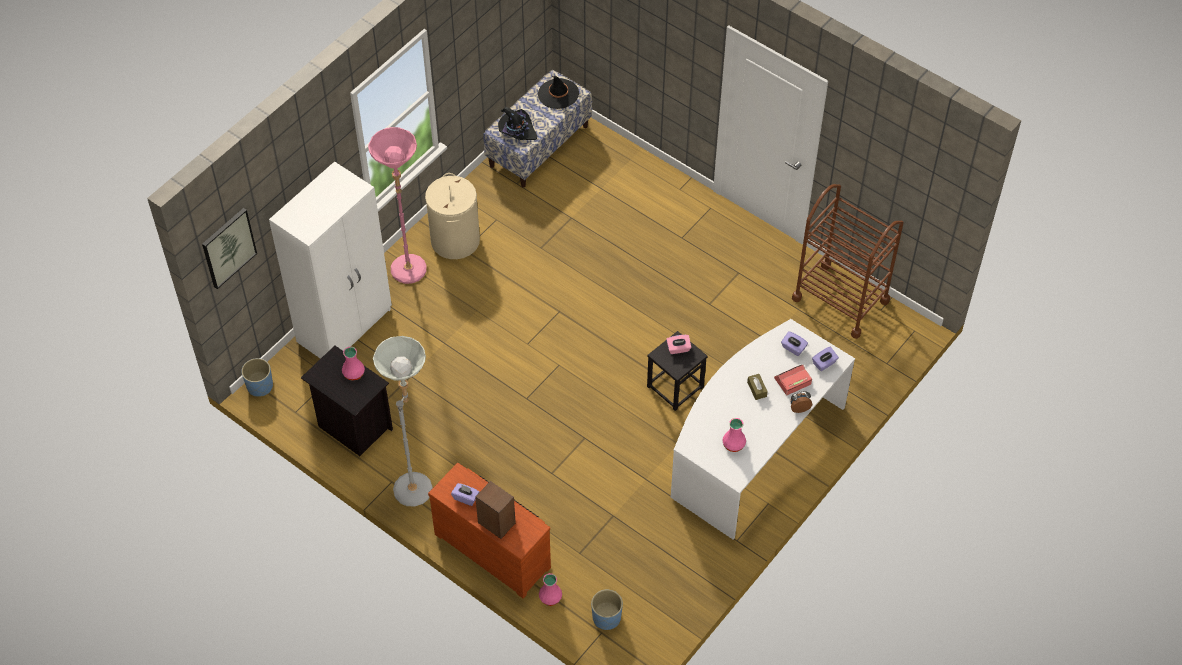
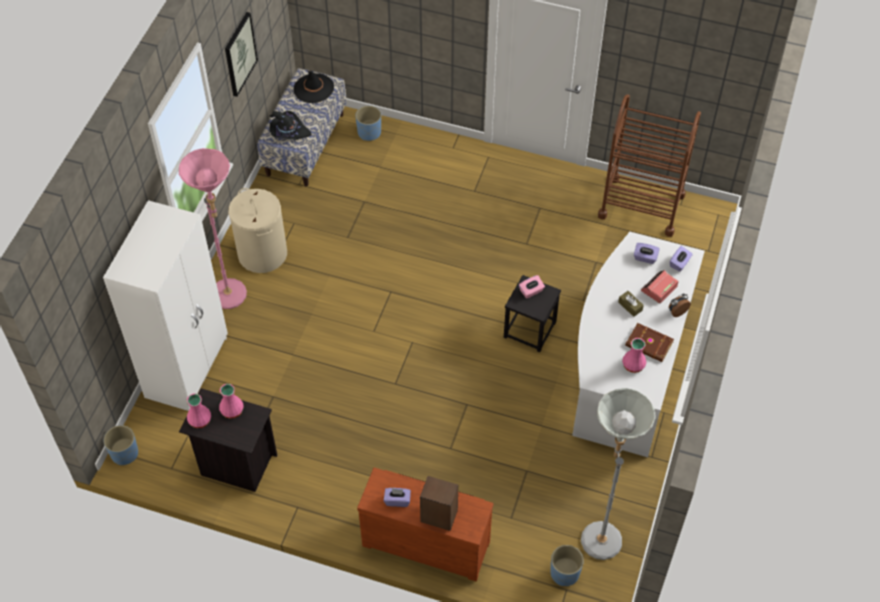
camera: 20 degrees left, 0 degrees up
(228, 247) = (71, 318): picture -> picture (239, 54)
(416, 482) = (322, 500): grey floor lamp -> grey floor lamp (600, 532)
(550, 597) = (502, 571): pink vase -> pink vase (199, 420)
(605, 151) = (369, 133): none -> blue planter
(757, 430) = (649, 344): none -> brown book

